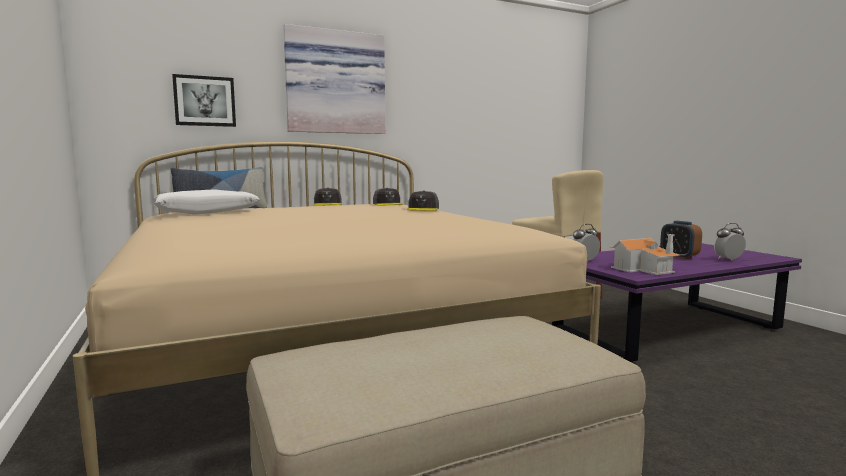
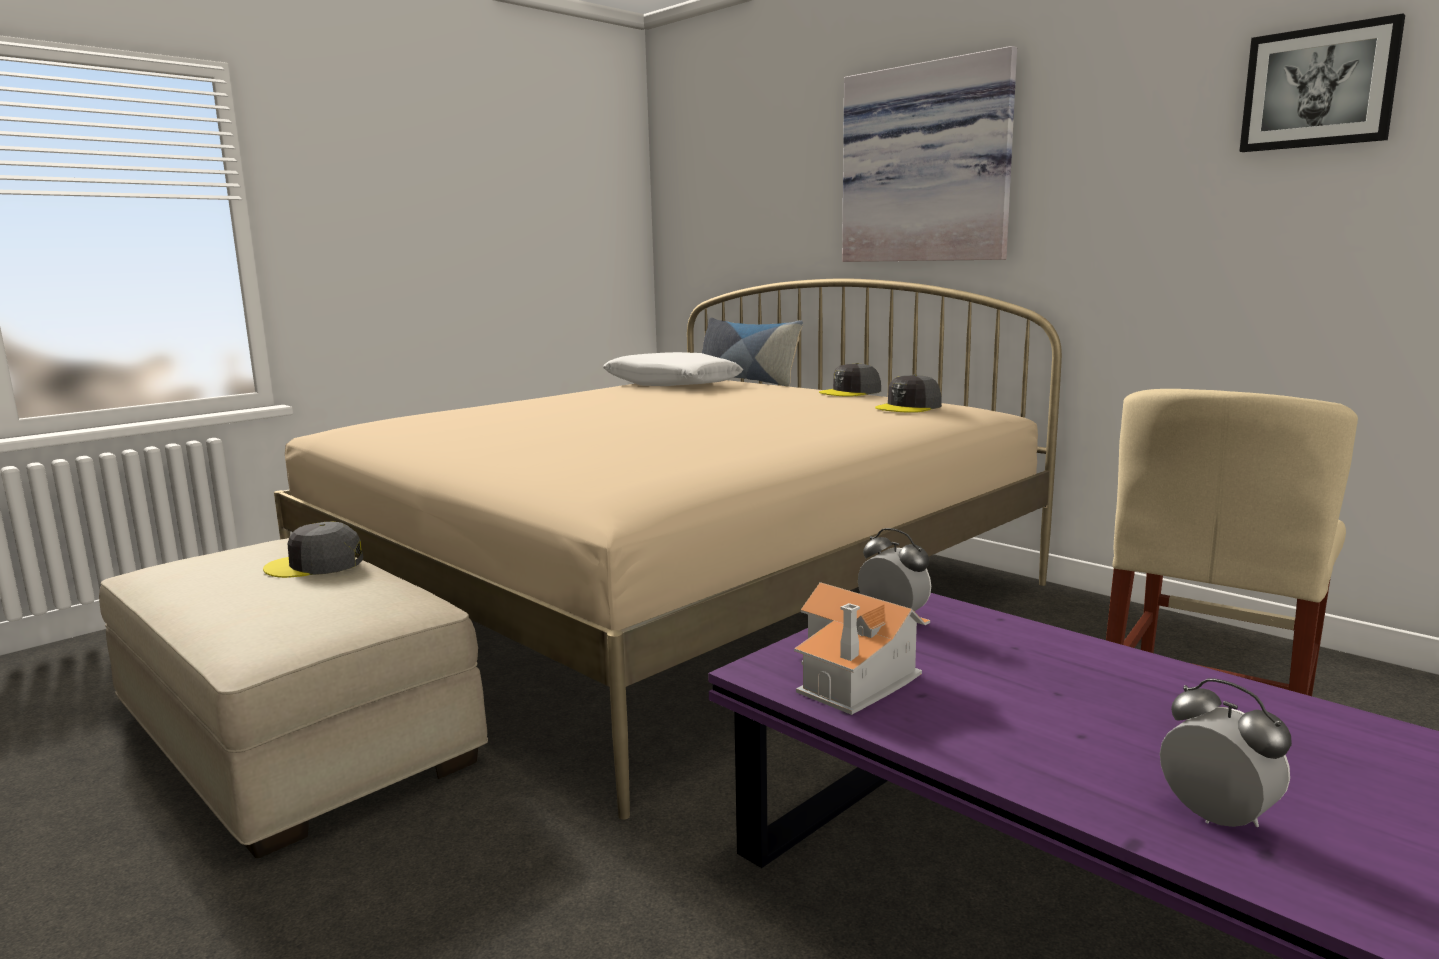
camera: 70 degrees right, 5 degrees up
(205, 101) = (758, 221): picture -> picture (1318, 87)
(423, 209) = (845, 427): grey cap -> grey cap (315, 565)
(679, 256) = (1142, 730): alarm clock -> none

